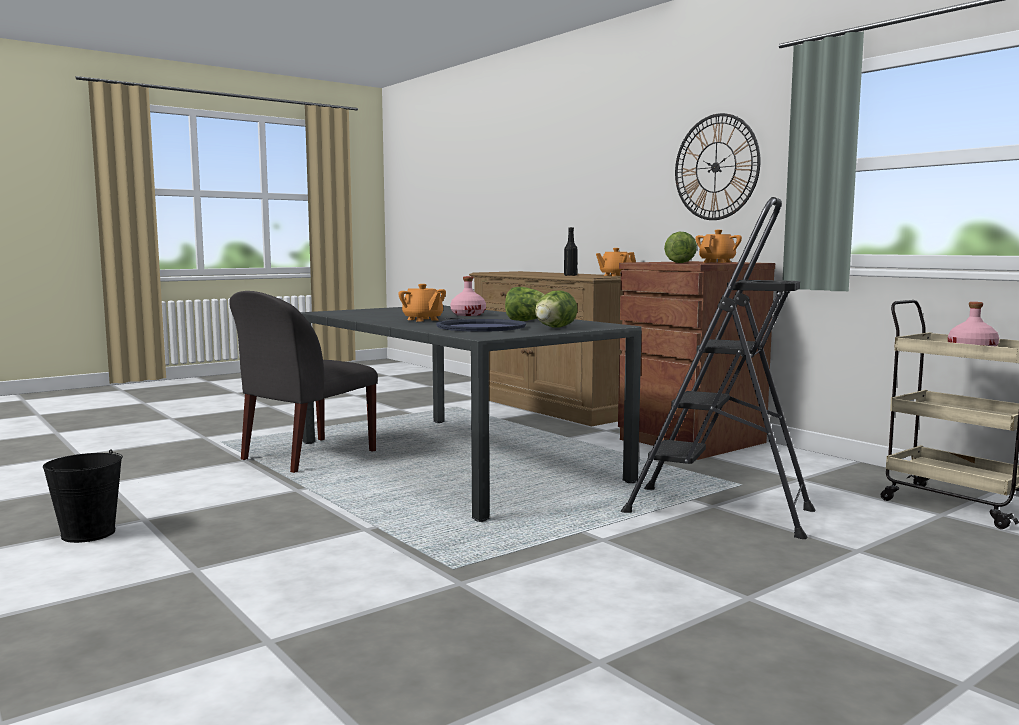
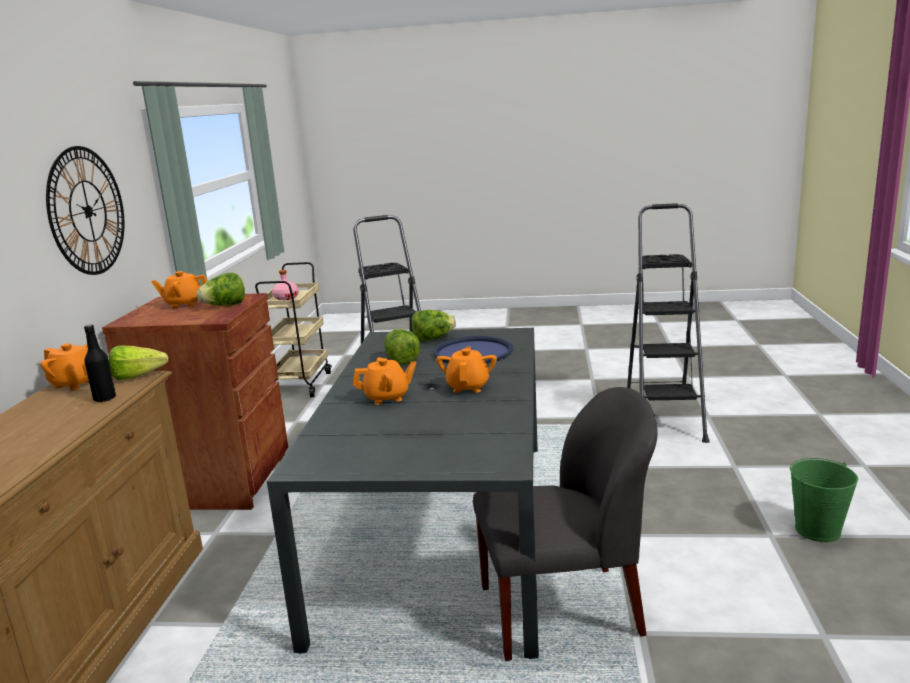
camera: 135 degrees left, 10 degrees up
(88, 534) = (818, 530): black bucket -> green bucket
(354, 616) = (663, 415): none -> step ladder
(468, 314) = (387, 397): pink bottle -> orange teapot
(593, 277) = (142, 376): none -> lettuce

